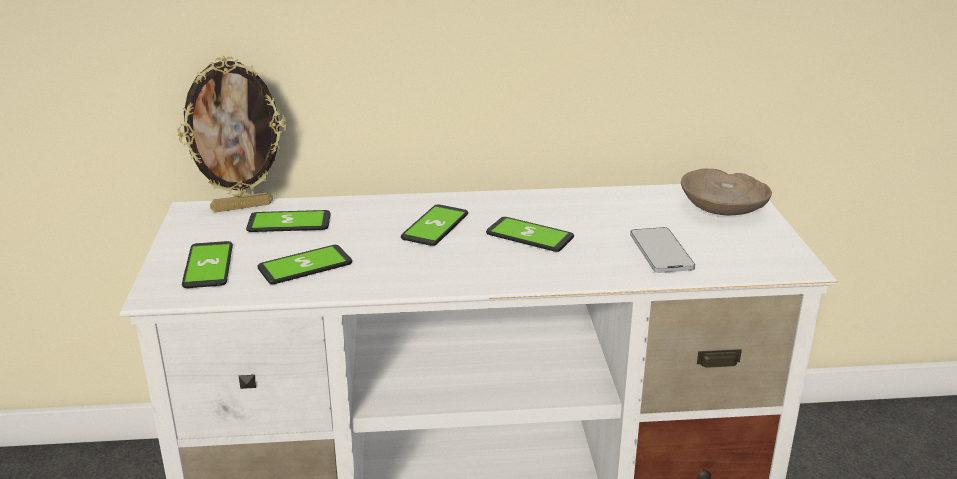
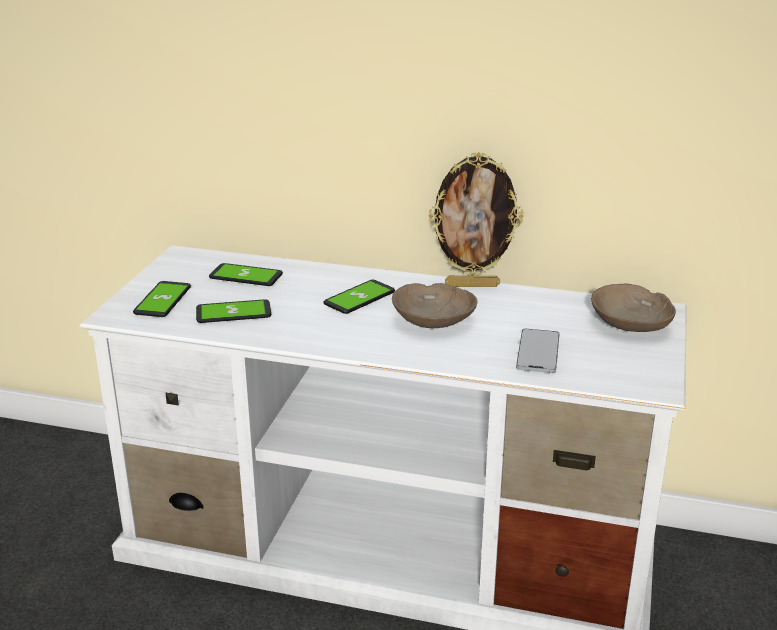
camera: 20 degrees right, 0 degrees up
(242, 206) = (220, 257): picture frame -> picture frame (472, 285)
(529, 236) = (433, 319): phone -> beige bowl

